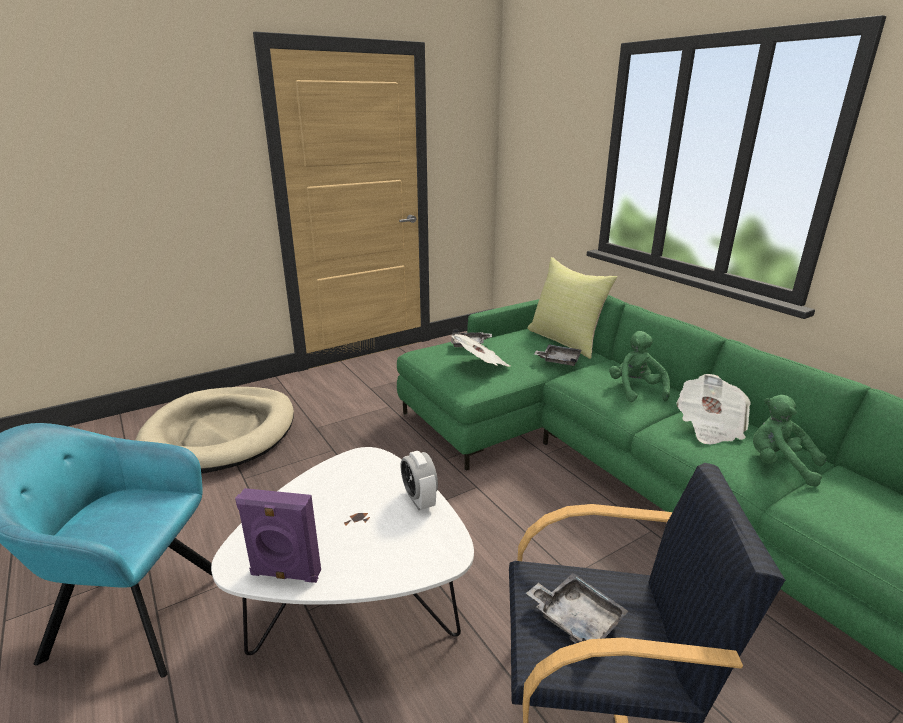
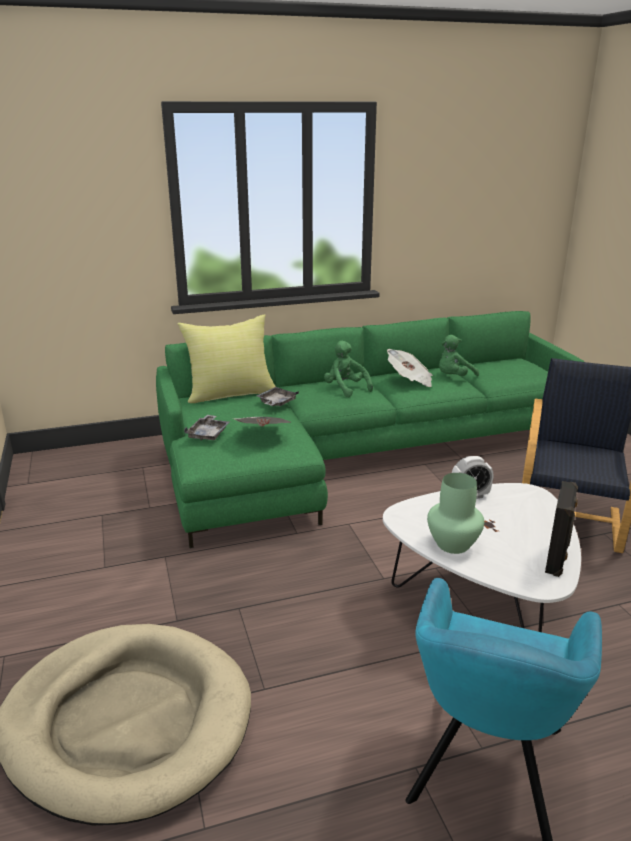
camera: 75 degrees left, 0 degrees up
(285, 574) = (557, 560): purple speaker -> black speaker
(314, 493) = (454, 544): none -> green vase
(576, 618) = (582, 462): grey tray -> none
(635, 390) = (345, 389): green plush toy -> green plush toy turned 45 degrees clockwise

